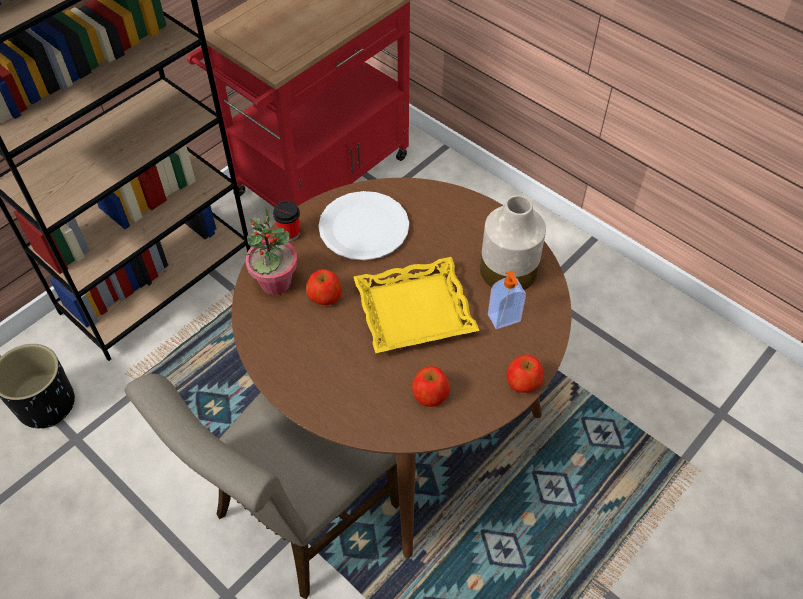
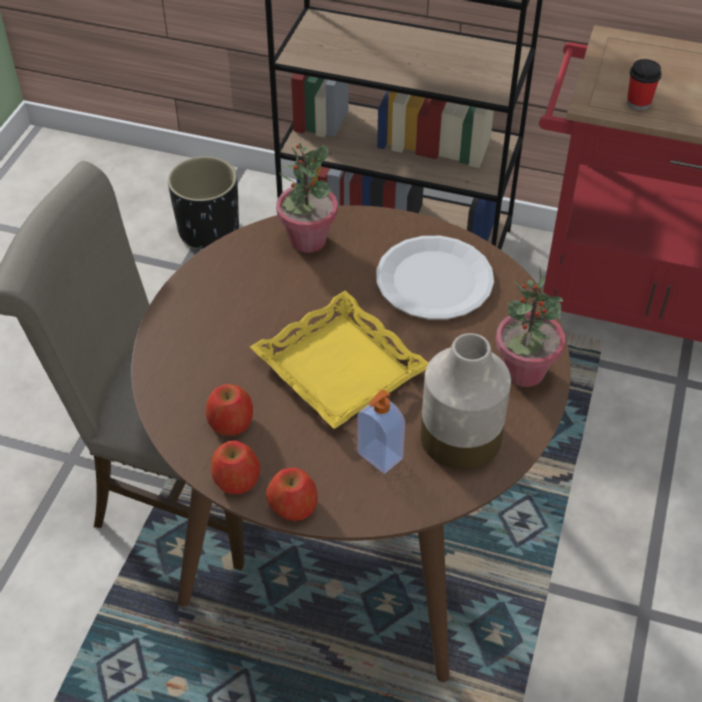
camera: 65 degrees right, 5 degrees down
(289, 233) = (383, 224): cup -> cup (638, 103)
(324, 296) = (314, 284): apple -> apple (236, 479)
(472, 216) = (524, 372): none -> potted plant

